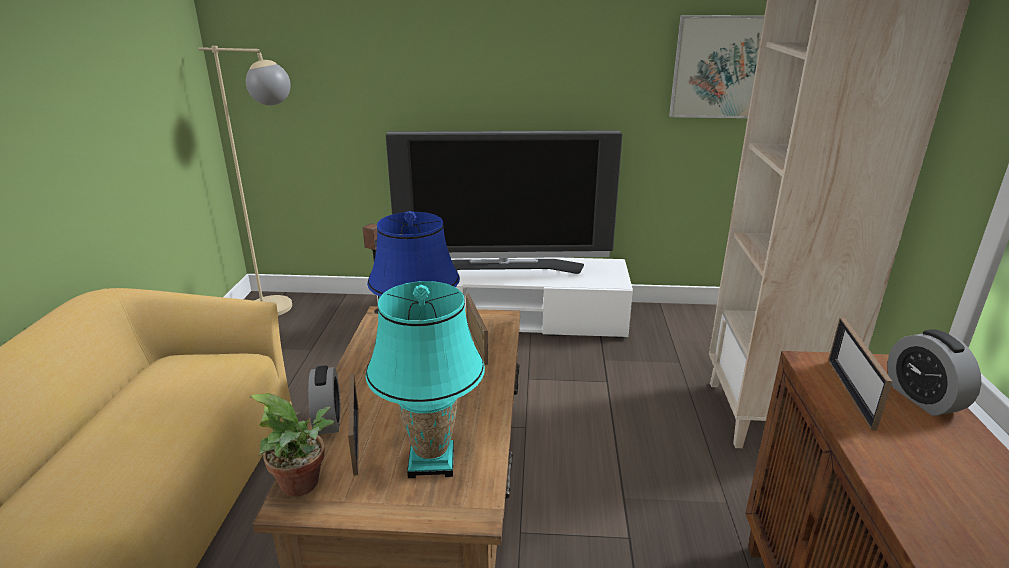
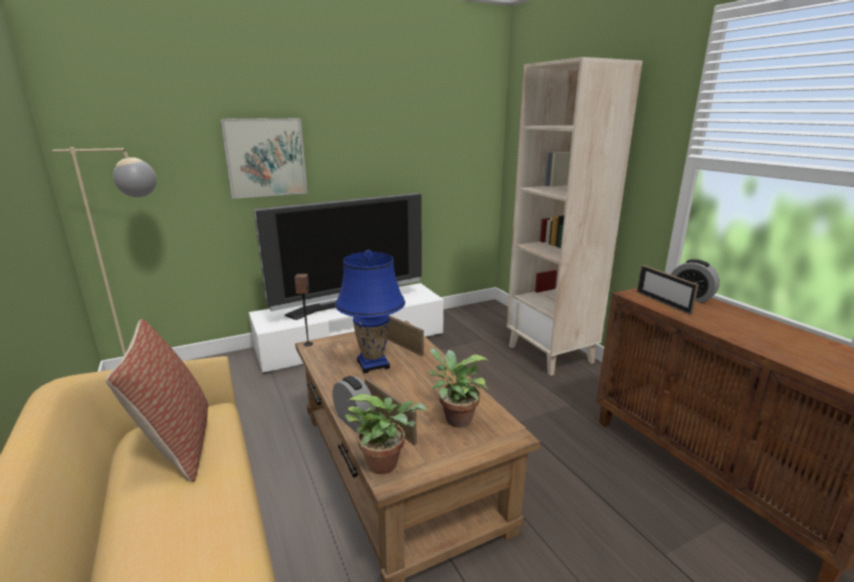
camera: 30 degrees left, 5 degrees down
(180, 385) = (177, 444): none -> pillow
(432, 461) = (455, 419): turquoise table lamp -> potted plant
(723, 67) = (464, 149): picture -> picture (265, 157)

